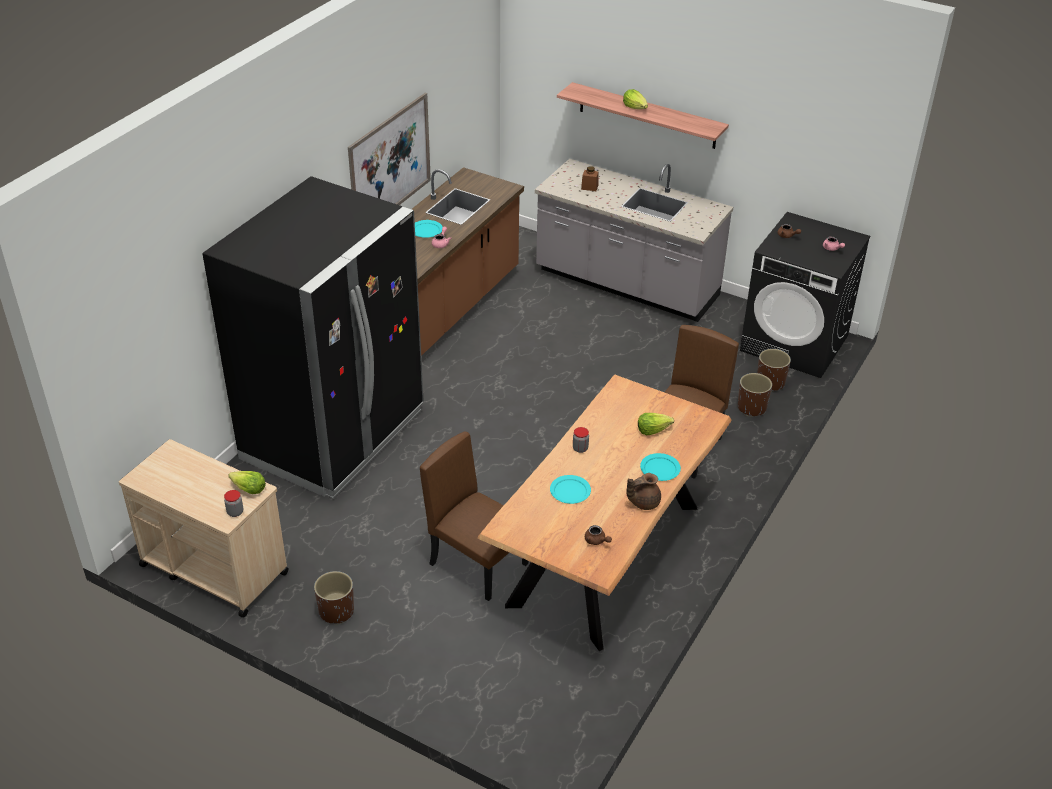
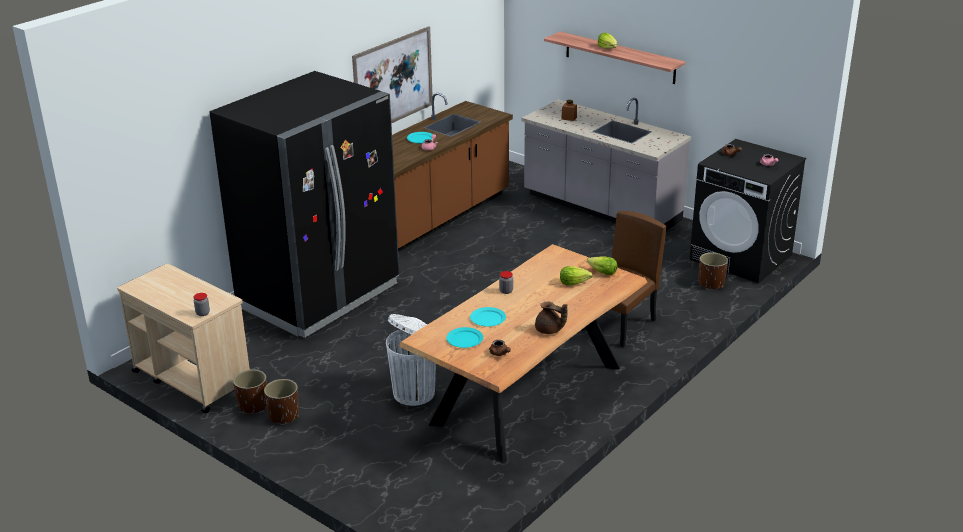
camera: 10 degrees right, 10 degrees down
(248, 489) = (219, 299): lettuce -> lettuce (602, 272)
(479, 563) = (415, 392): brown chair -> white trash can
(643, 502) = (549, 330): brown teapot -> brown teapot turned 135 degrees counterclockwise
(659, 468) = (571, 309): turquoise plate -> turquoise plate (464, 339)
(752, 408) = (689, 300): brown planter -> brown planter (253, 406)

